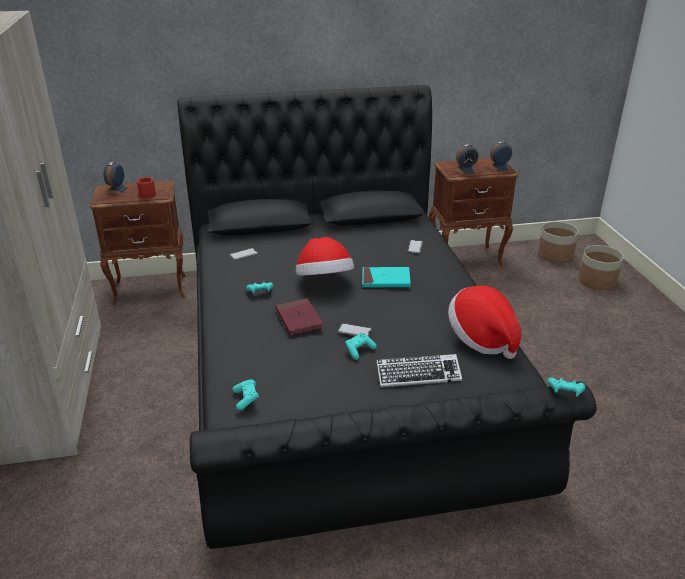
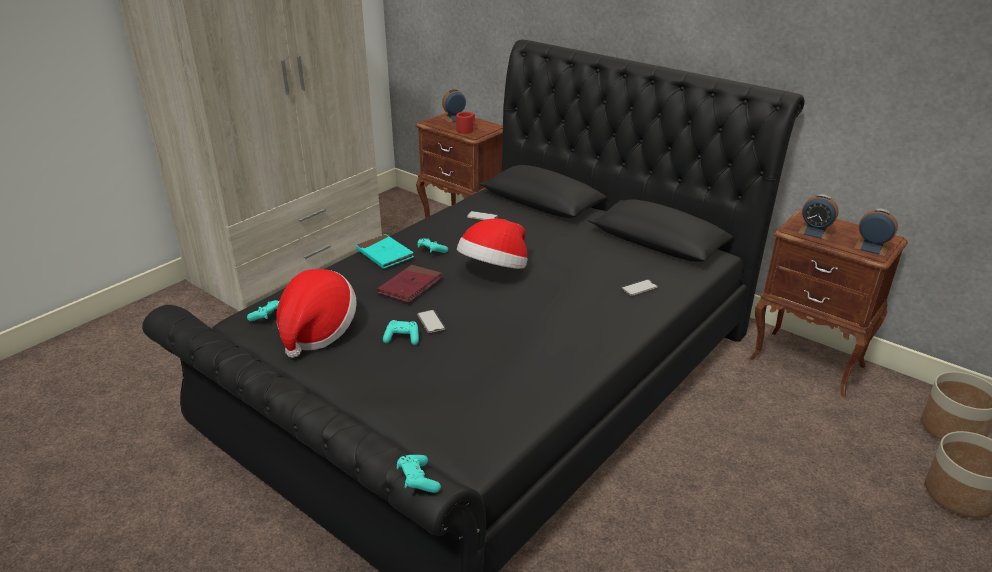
camera: 50 degrees right, 0 degrees up
(386, 280) = (545, 299): turquoise book -> turquoise book (384, 254)
(418, 375) = (400, 387): keyboard -> none
(481, 338) = (516, 402): hat -> hat (317, 331)

